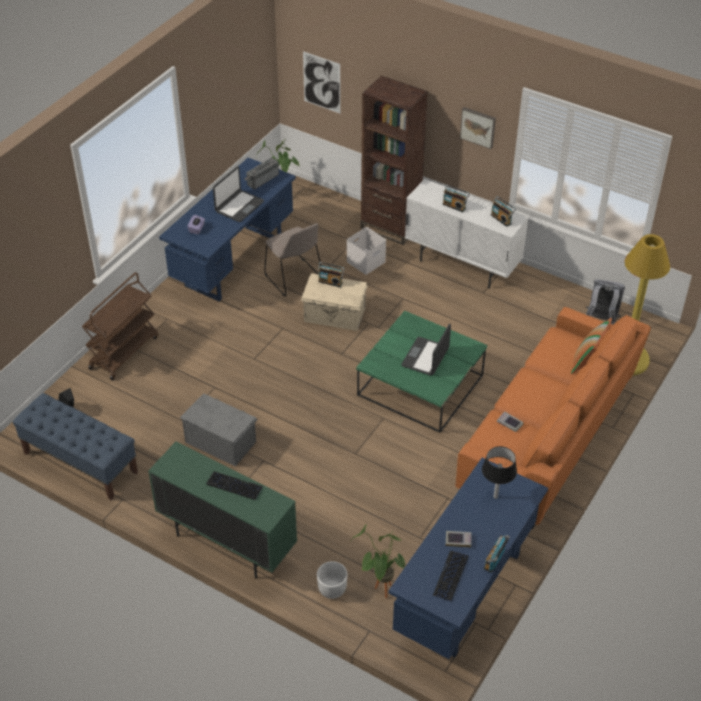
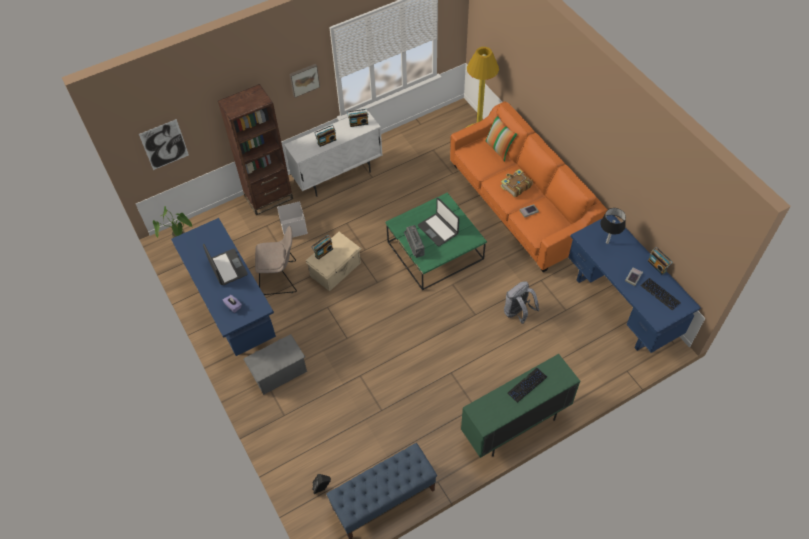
camera: 60 degrees left, 10 degrees up
(124, 352) = (281, 425): brown cart -> none
(220, 441) = (416, 392): grey storage box -> grey storage box (278, 371)
(261, 179) = (206, 240): radio -> radio (413, 246)
(332, 589) = (584, 378): white planter -> none
(380, 592) = (599, 351): potted plant -> none
(540, 397) = (515, 186): none -> book
(601, 319) = (437, 130): grey backpack -> grey backpack (518, 313)

